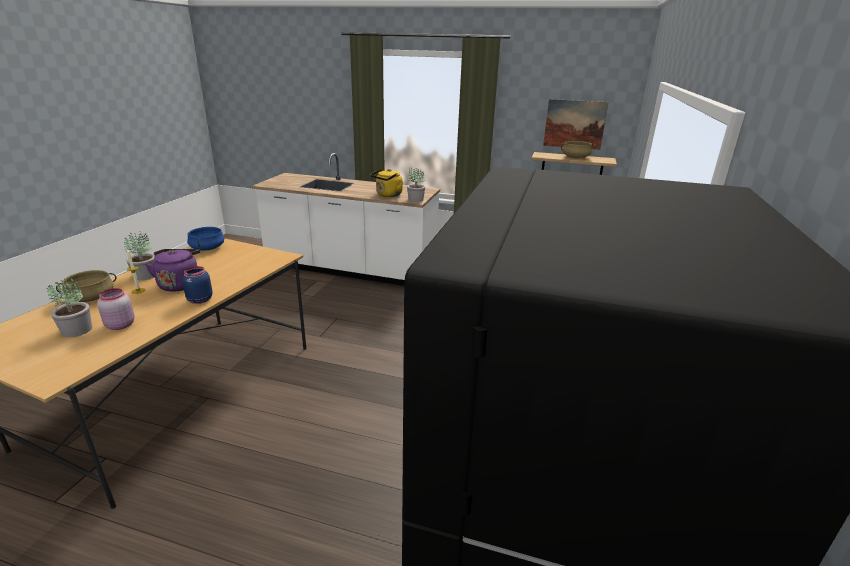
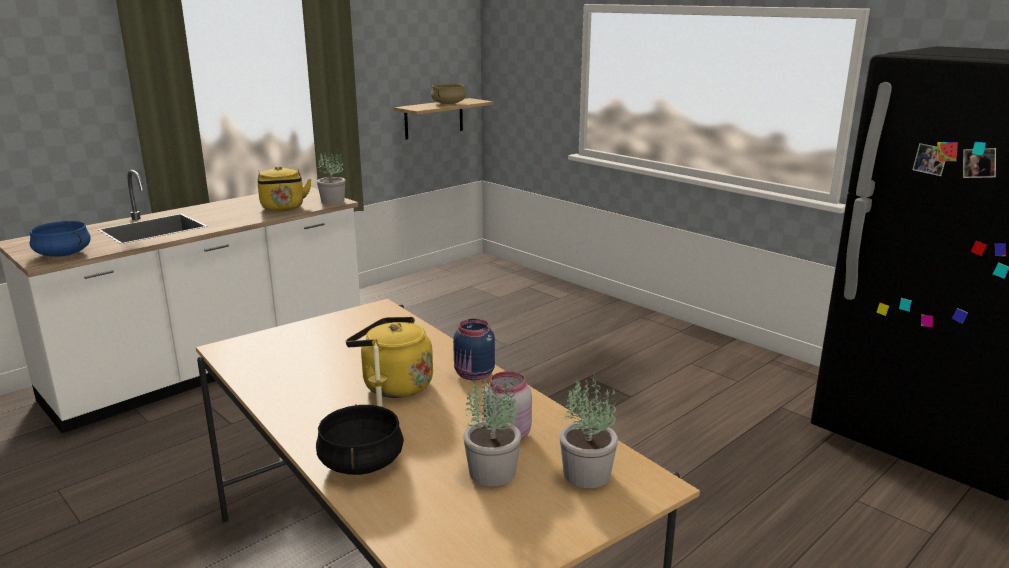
camera: 60 degrees left, 5 degrees down
(91, 297) = (360, 462): beige cooking pot -> black cooking pot
(146, 275) = (315, 412): potted plant -> potted plant (586, 473)
(180, 284) = (393, 385): purple kettle -> yellow kettle
(207, 248) = (253, 356): blue cooking pot -> blue cooking pot (62, 254)
(574, 124) = (428, 65): picture -> none

